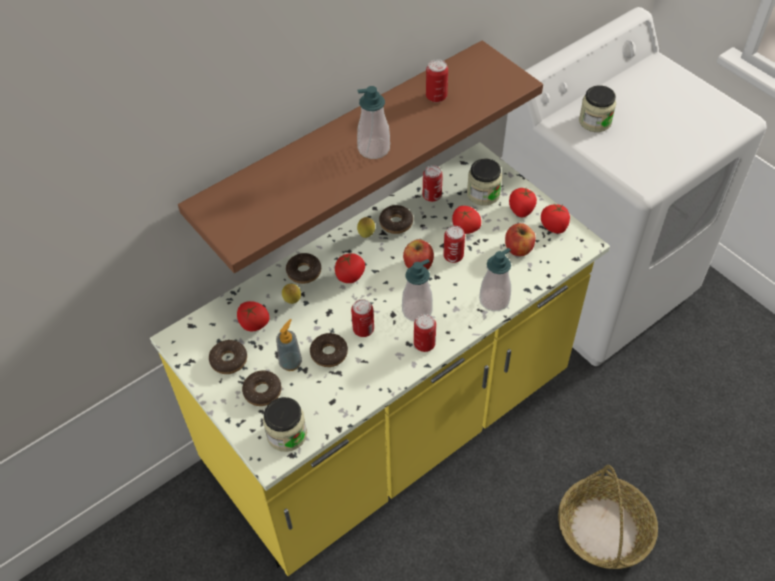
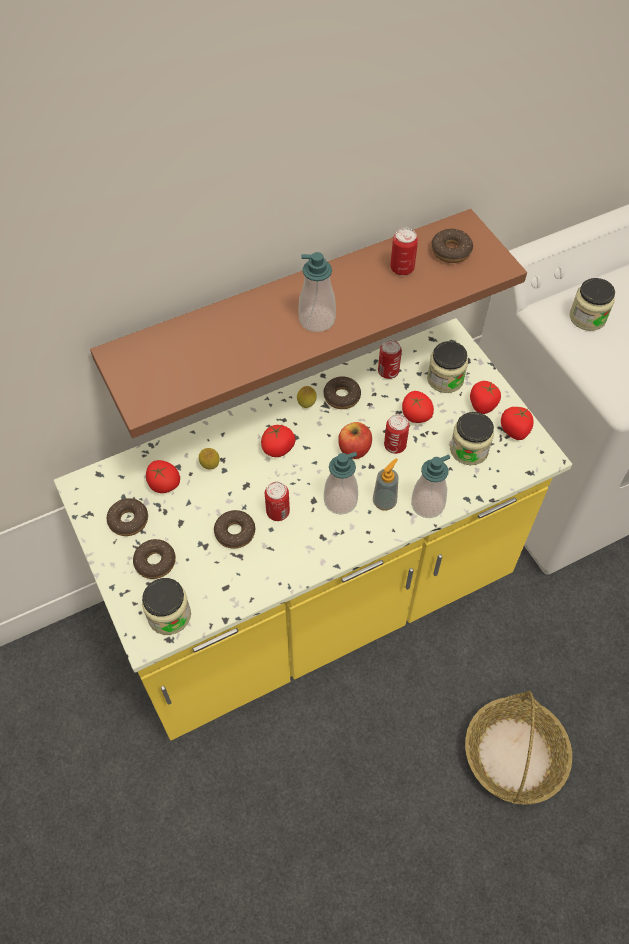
camera: 10 degrees right, 5 degrees up
(290, 363) = (192, 535): soap dispenser -> soap dispenser (384, 501)
(304, 272) = (230, 435): donut -> donut (451, 251)
(424, 344) = (339, 541): can -> none
(518, 249) = (469, 449): apple -> jar

